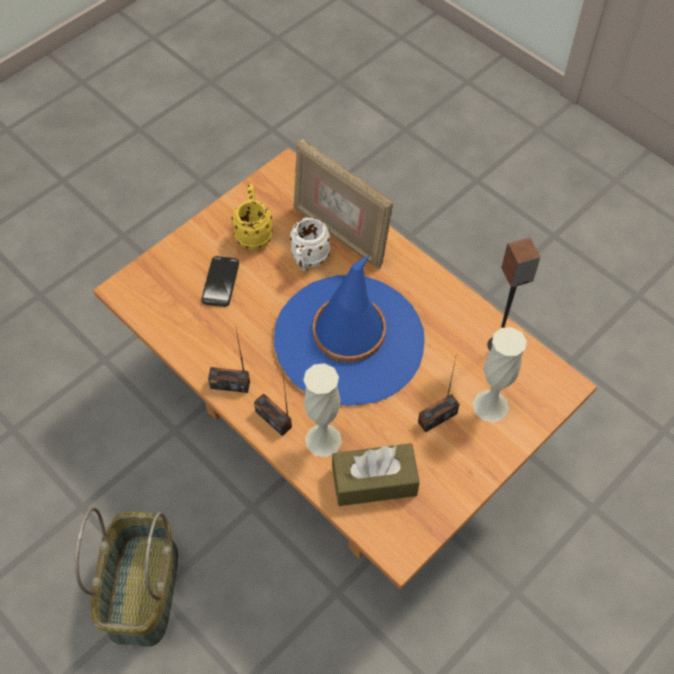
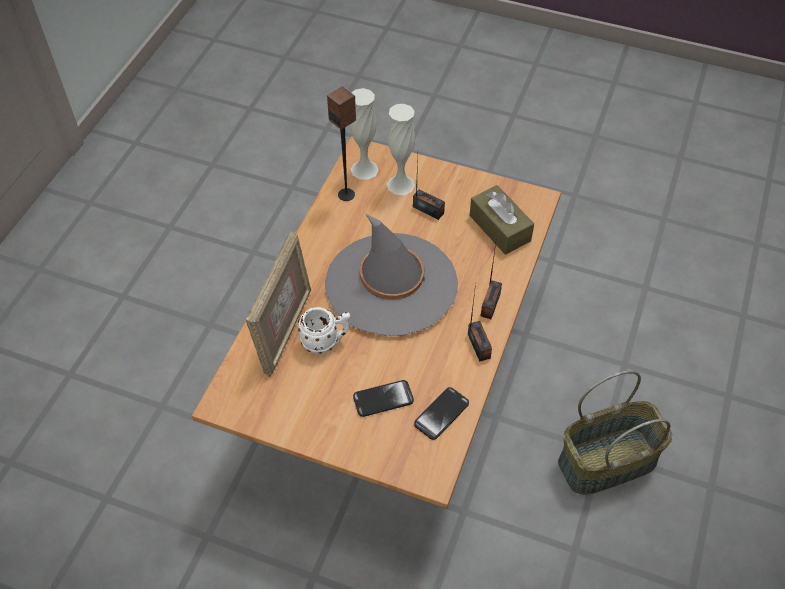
camera: 115 degrees left, 5 degrees down
(177, 321) = (441, 414): none -> phone
(254, 233) = (315, 397): yellow mug -> none
(323, 440) = (487, 268): white vase -> white vase (364, 169)
(349, 339) = (391, 284): blue hat -> grey hat

